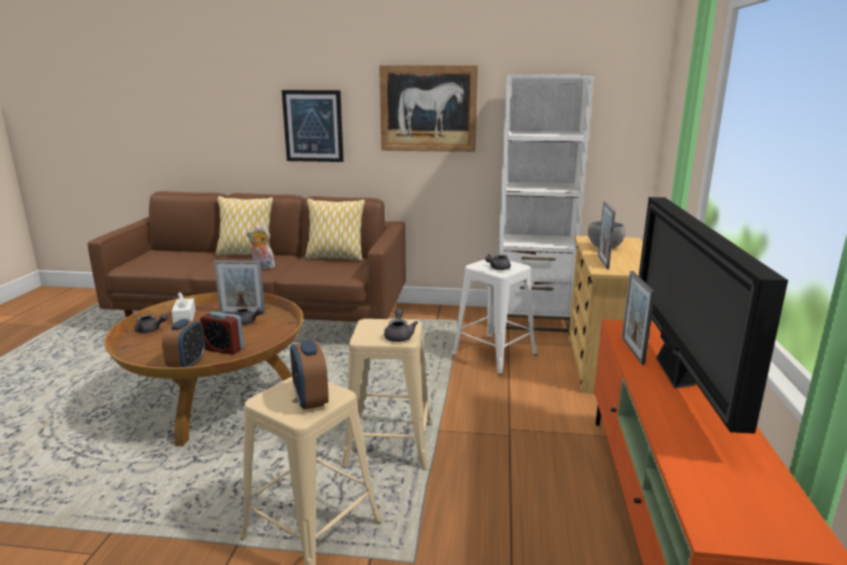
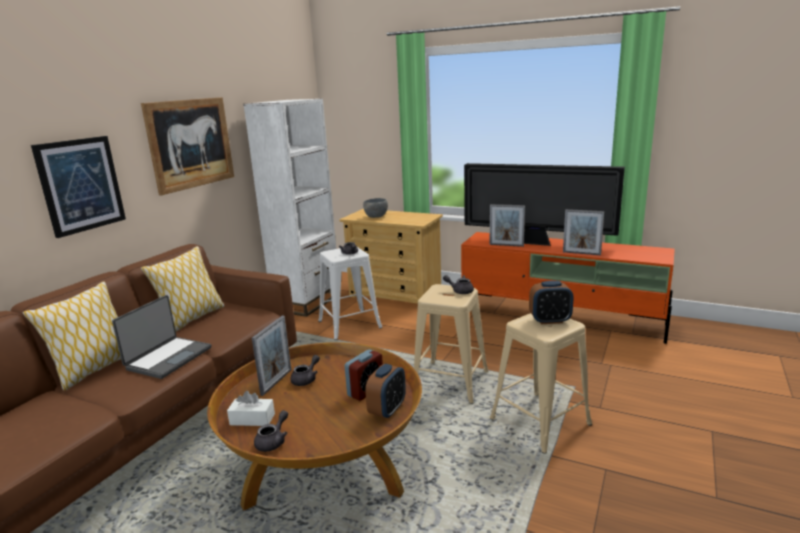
camera: 70 degrees left, 0 degrees up
(187, 364) = (387, 410): alarm clock -> alarm clock turned 90 degrees clockwise
(262, 267) = (168, 358): plush toy -> laptop
(603, 262) = (404, 221): picture frame -> picture frame (581, 253)

